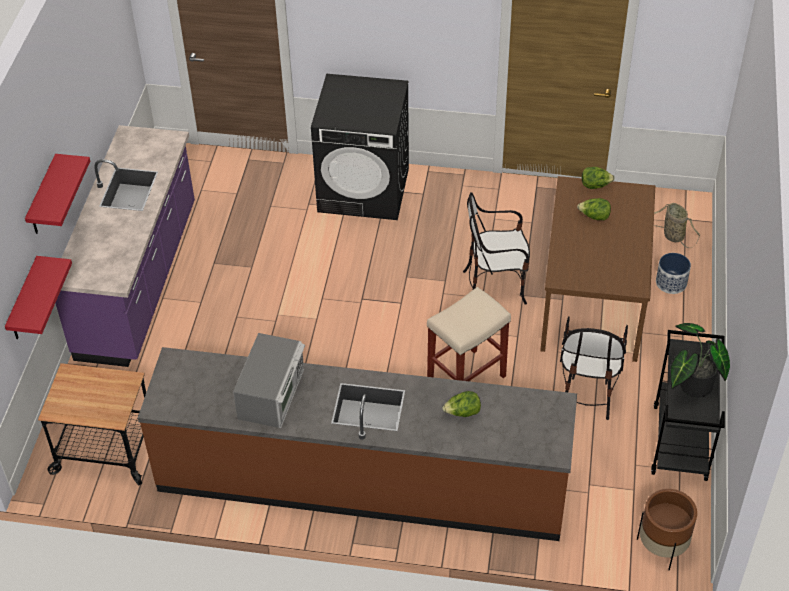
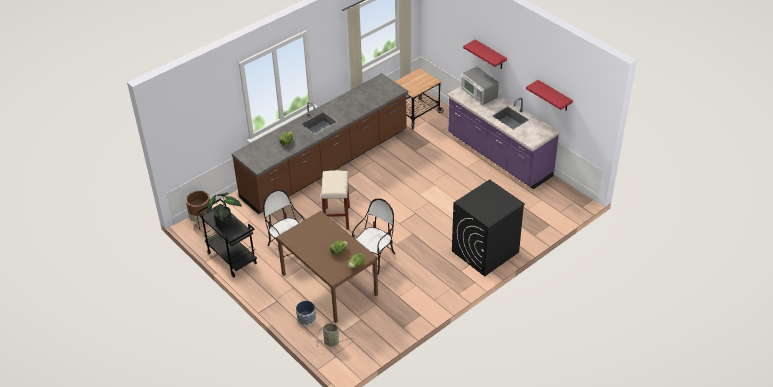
camera: 130 degrees right, 5 degrees down
(24, 301) = (459, 57): red shelf -> red shelf (554, 96)
(272, 394) = (353, 104): microwave -> microwave (478, 94)

